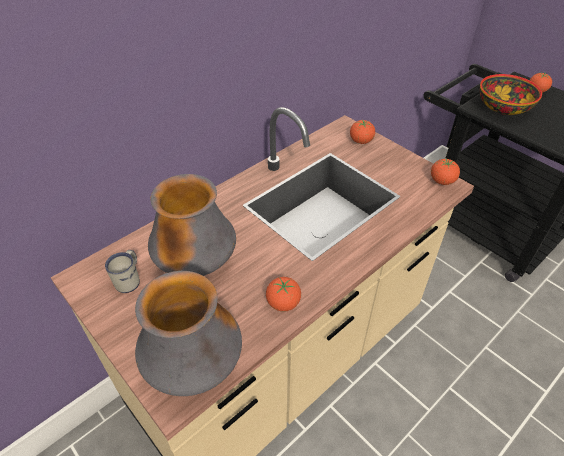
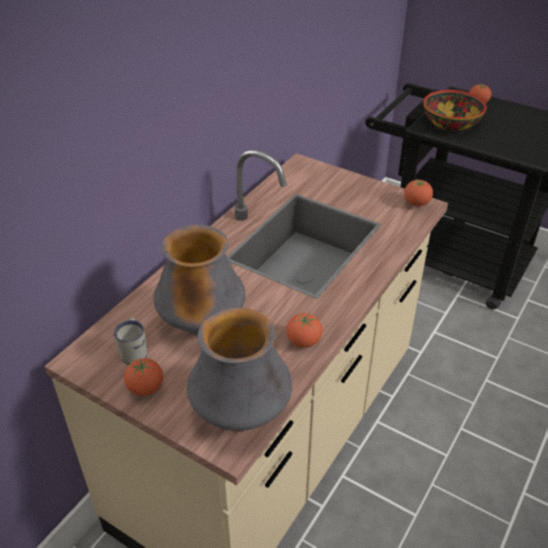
camera: 15 degrees left, 5 degrees down
(361, 141) = (323, 177): tomato -> tomato (145, 388)

